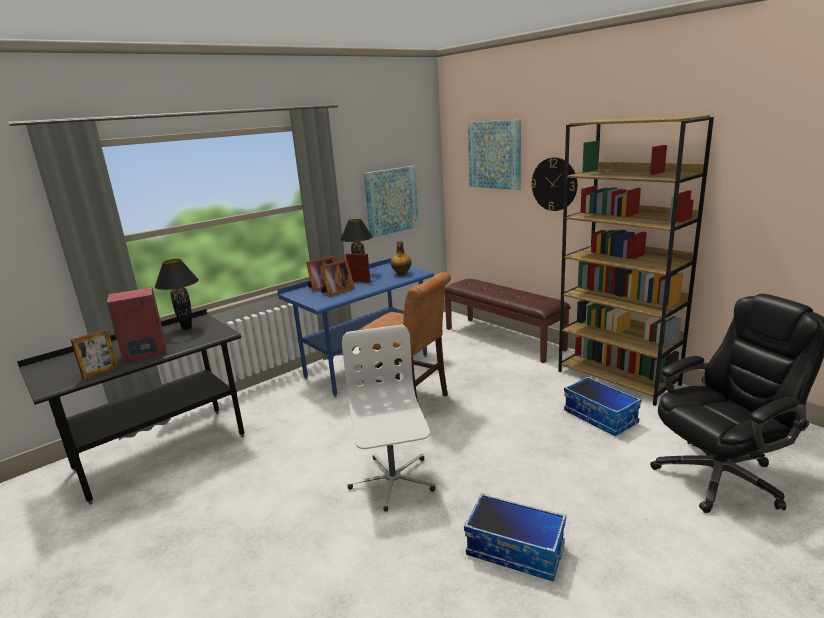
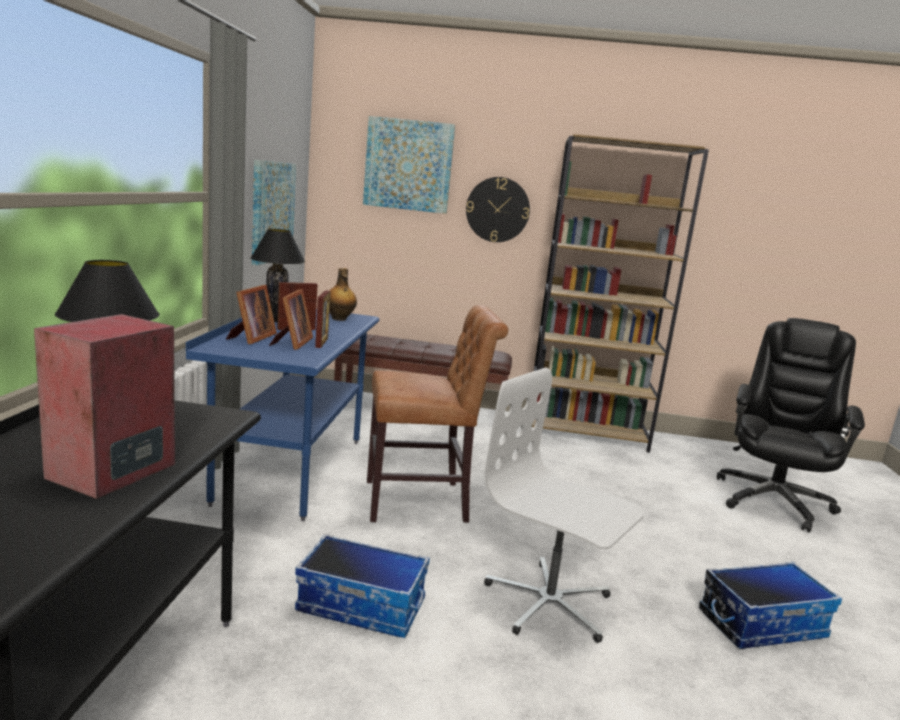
camera: 45 degrees left, 5 degrees down
(100, 372) = (77, 529): picture frame -> picture frame (321, 343)
(601, 417) = (628, 472): storage box -> storage box (362, 605)

